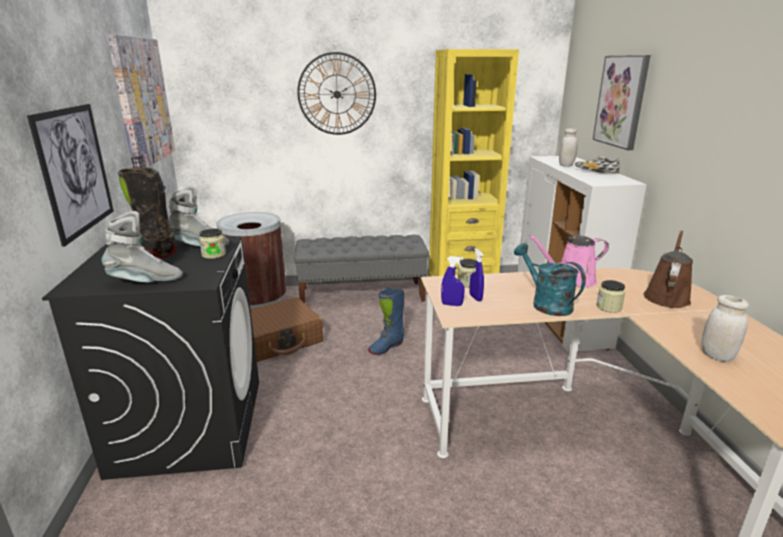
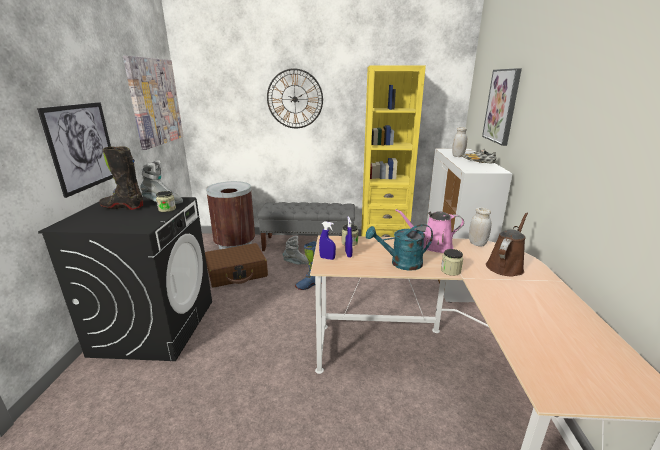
camera: 10 degrees right, 0 degrees up
(146, 281) = (109, 225): grey boot -> grey boot (297, 263)
(546, 303) = (400, 263): turquoise watering can -> turquoise watering can turned 75 degrees counterclockwise
(717, 356) = (521, 321): white jar -> white jar (477, 243)

